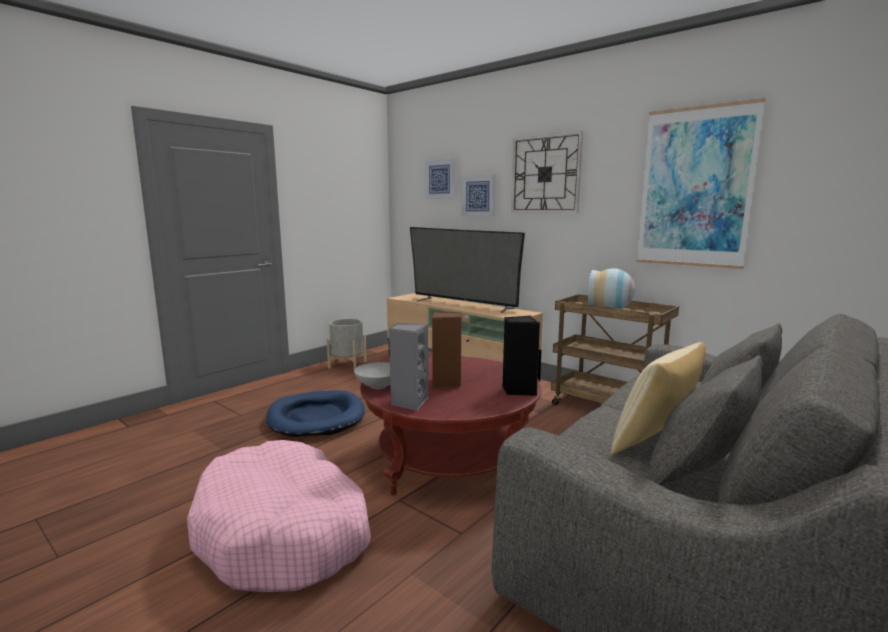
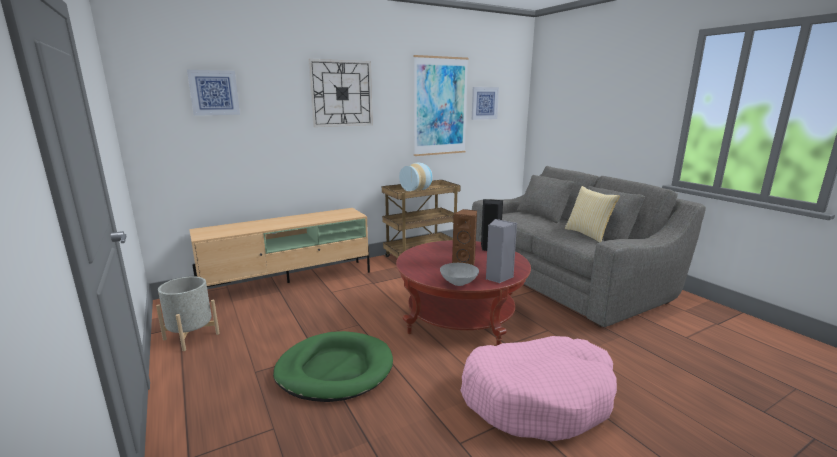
camera: 70 degrees left, 5 degrees up
(316, 417) = (335, 370): blue dog bed -> green dog bed
(463, 304) = (285, 220): television -> none
(478, 196) = (272, 112): picture -> picture (484, 103)

